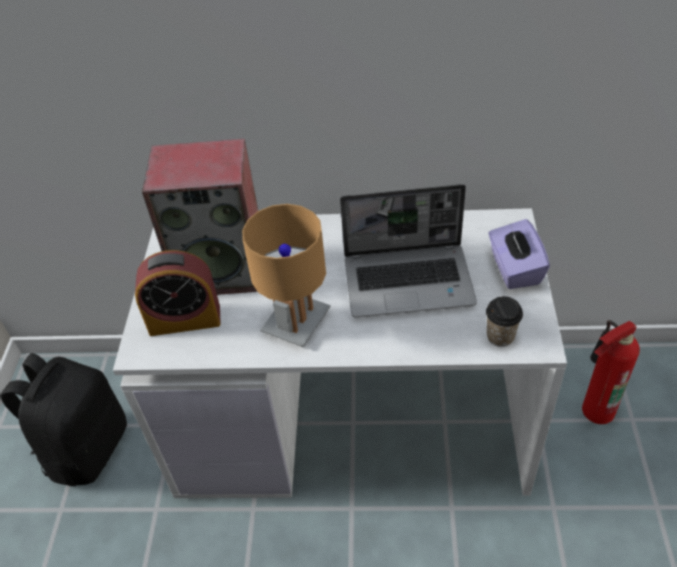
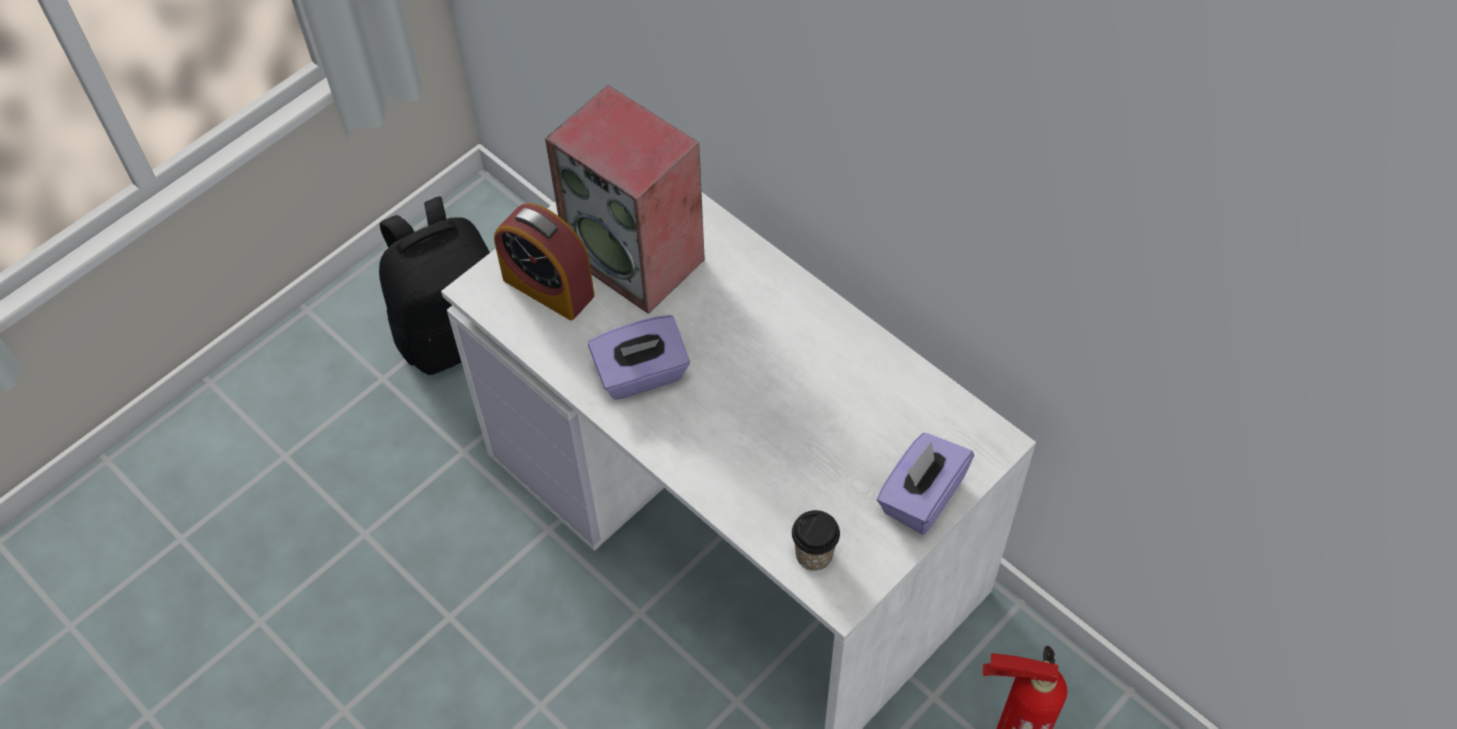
camera: 40 degrees right, 10 degrees up
(295, 322) = (641, 375): brown table lamp -> purple tissue box
(409, 281) = (799, 420): laptop -> none

